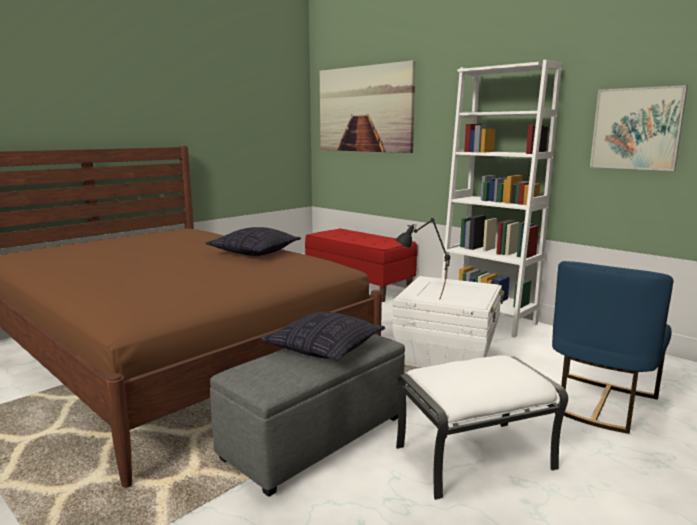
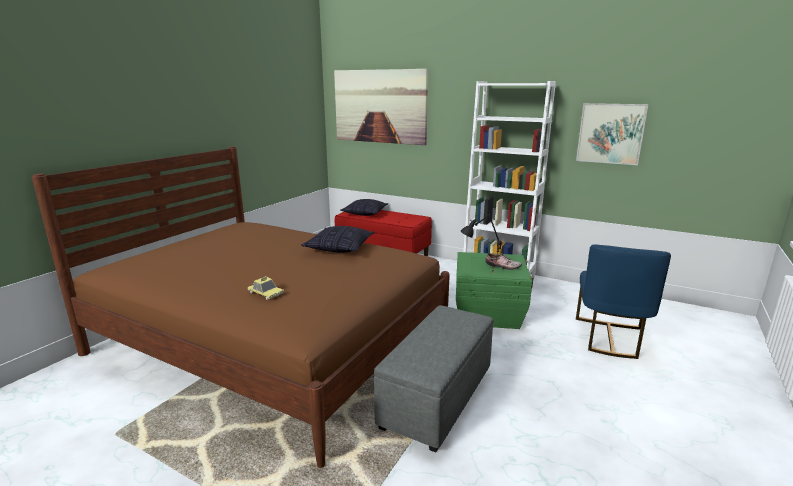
camera: 15 degrees left, 5 degrees up
(127, 282) = (266, 293): none -> toy car
(324, 349) = (443, 330): pillow -> pillow (365, 213)
(447, 356) = (489, 313): white storage box -> green storage box
(461, 293) = (502, 266): none -> shoe
(474, 457) = (554, 393): white ottoman -> none

